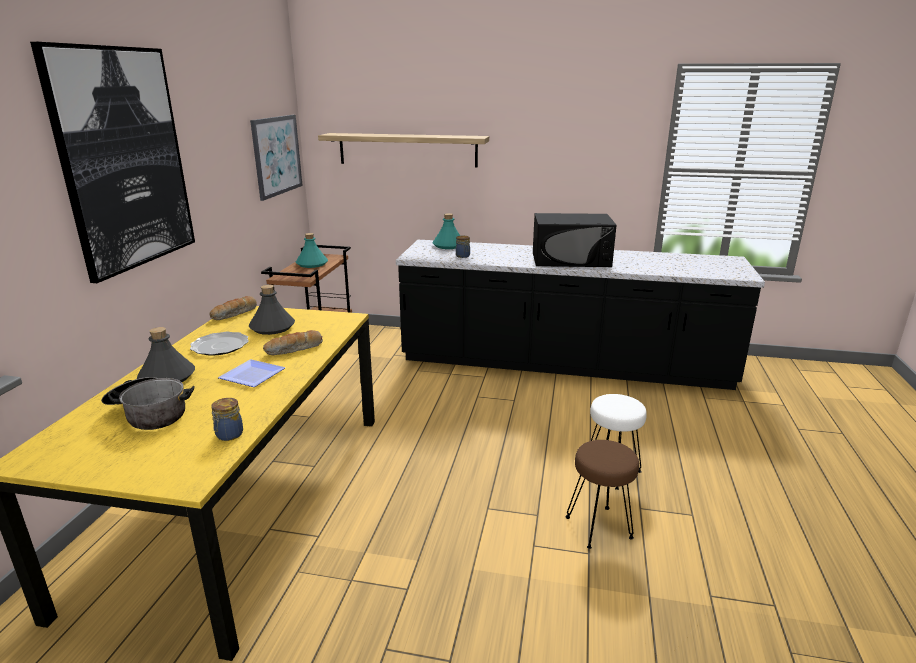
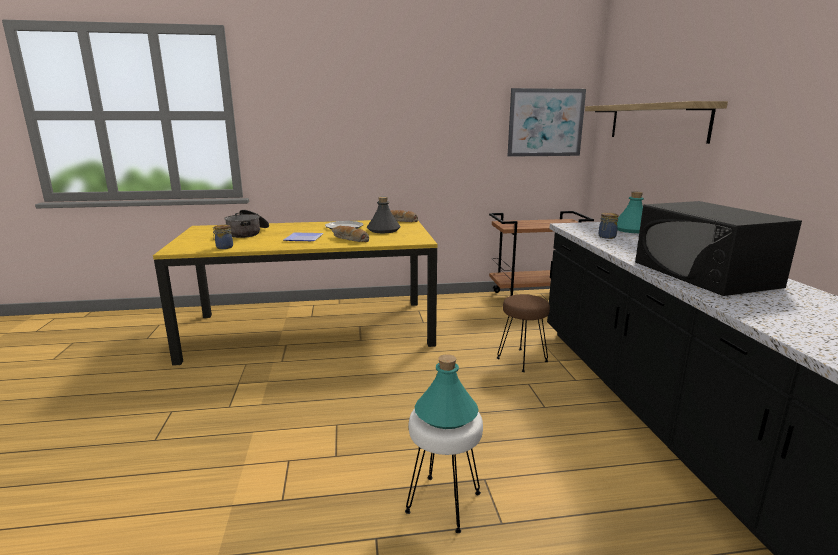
camera: 70 degrees right, 5 degrees down
(124, 160) = (357, 101): picture -> none
(168, 377) = (294, 227): grey bottle -> none
(312, 264) = (545, 223): turquoise bottle -> turquoise bottle (446, 414)
(599, 527) = (327, 504): brown stool -> brown stool (522, 360)

